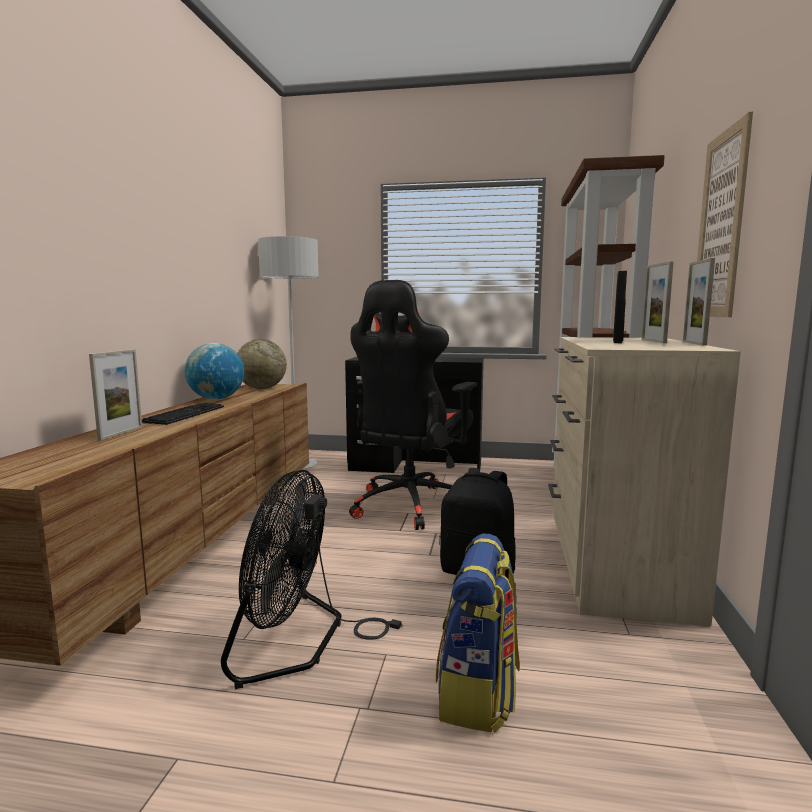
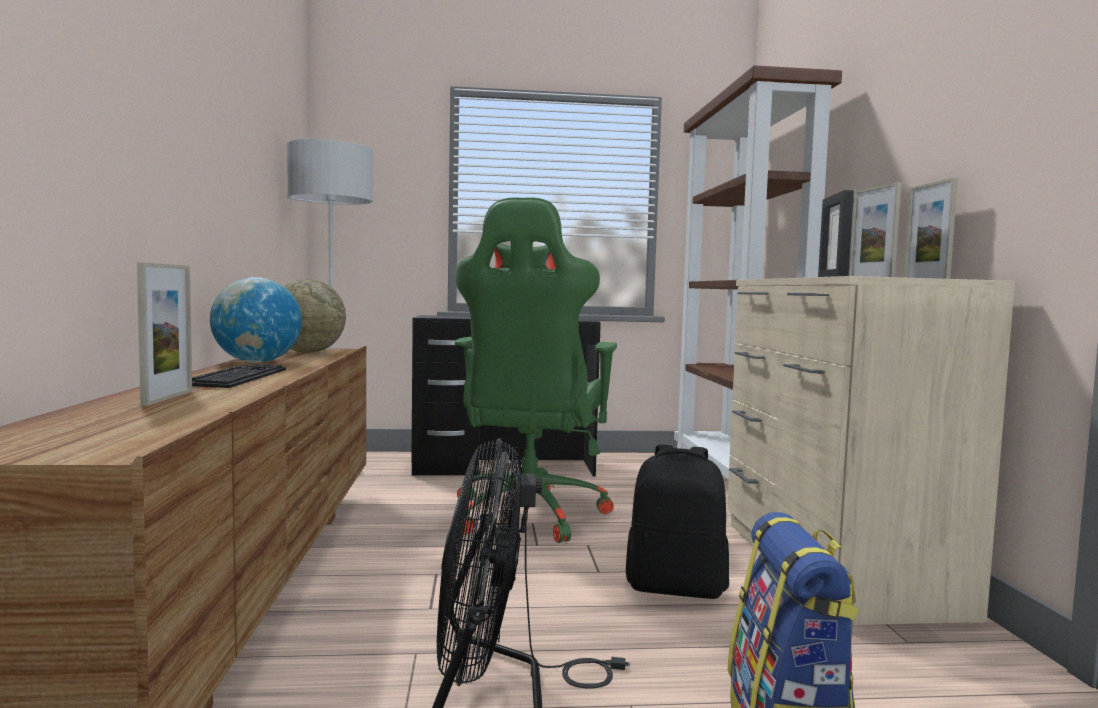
camera: 15 degrees left, 5 degrees down
(414, 503) = (531, 510): black office chair -> green office chair
(720, 225) = (951, 143): picture -> none

